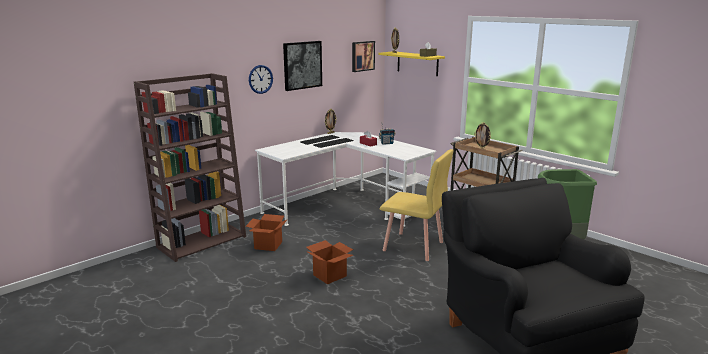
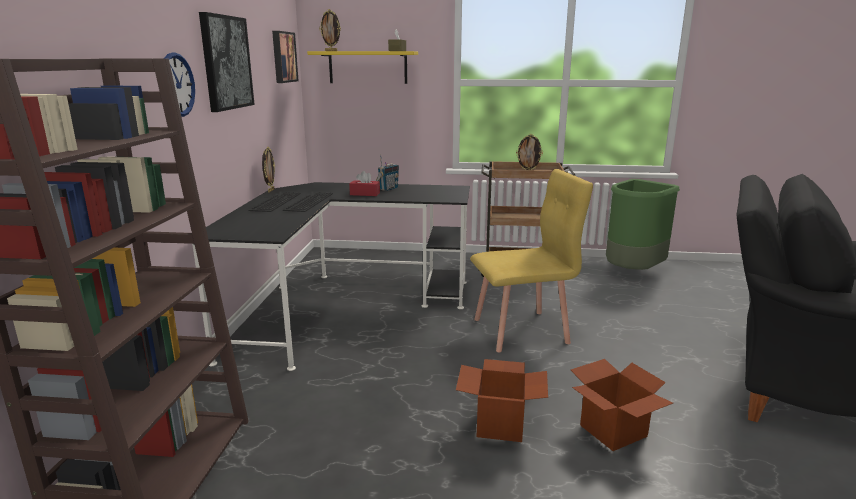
camera: 40 degrees left, 0 degrees up
(268, 245) = (317, 418): cardboard box -> cardboard box (613, 430)
(346, 206) = (340, 306): white desk -> black desk

